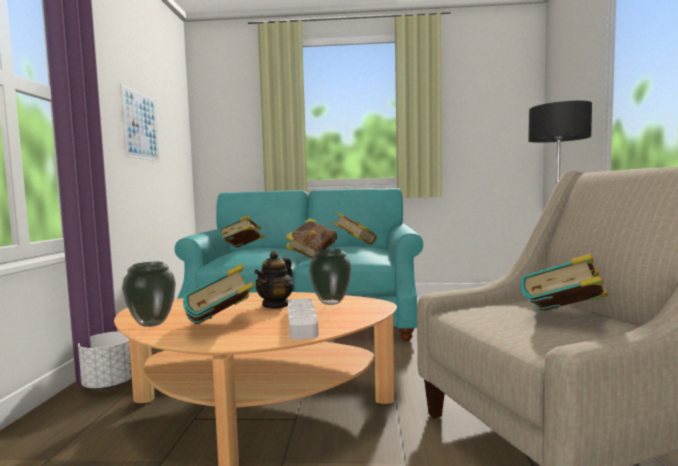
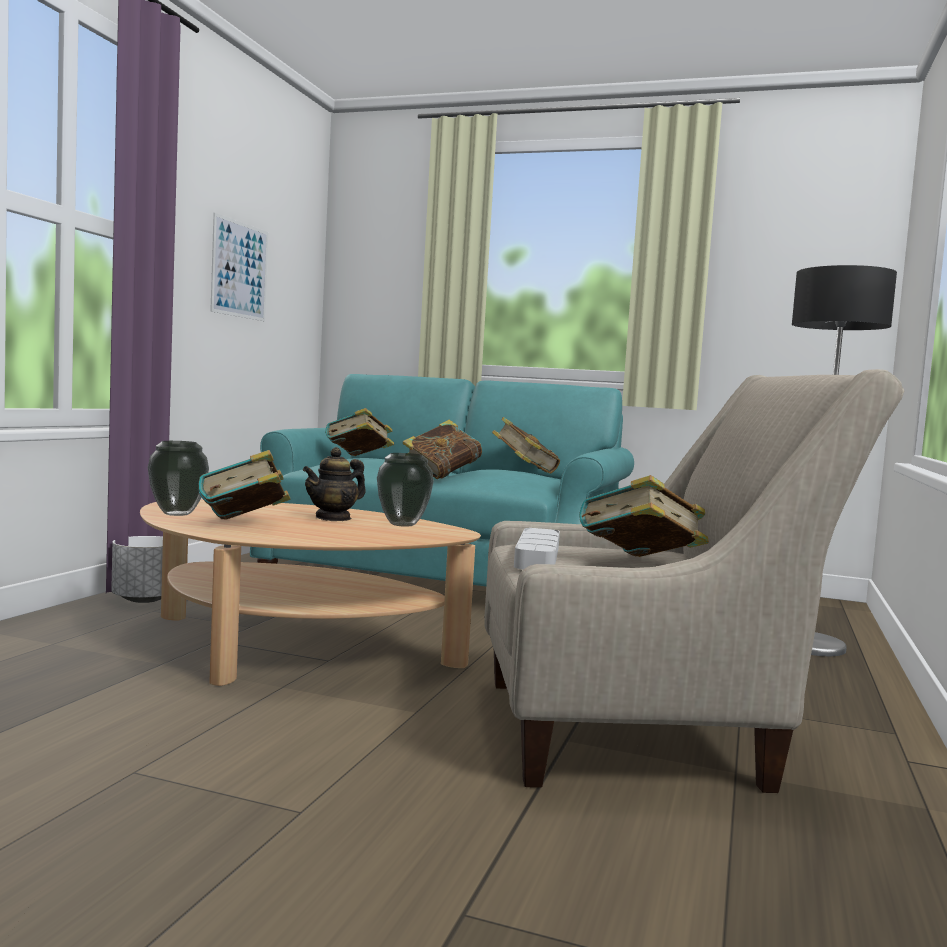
camera: 15 degrees right, 0 degrees up
(302, 322) = (337, 533): grey tray -> grey tray (537, 556)

